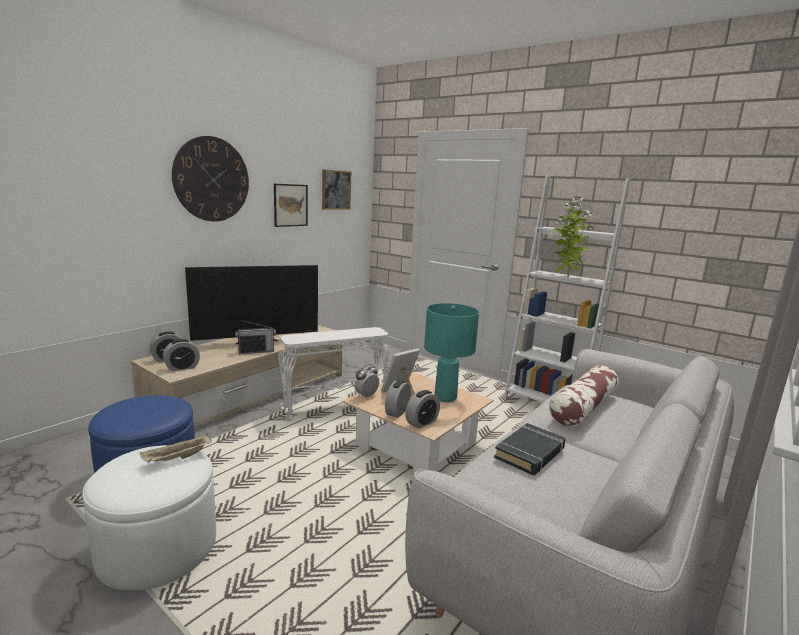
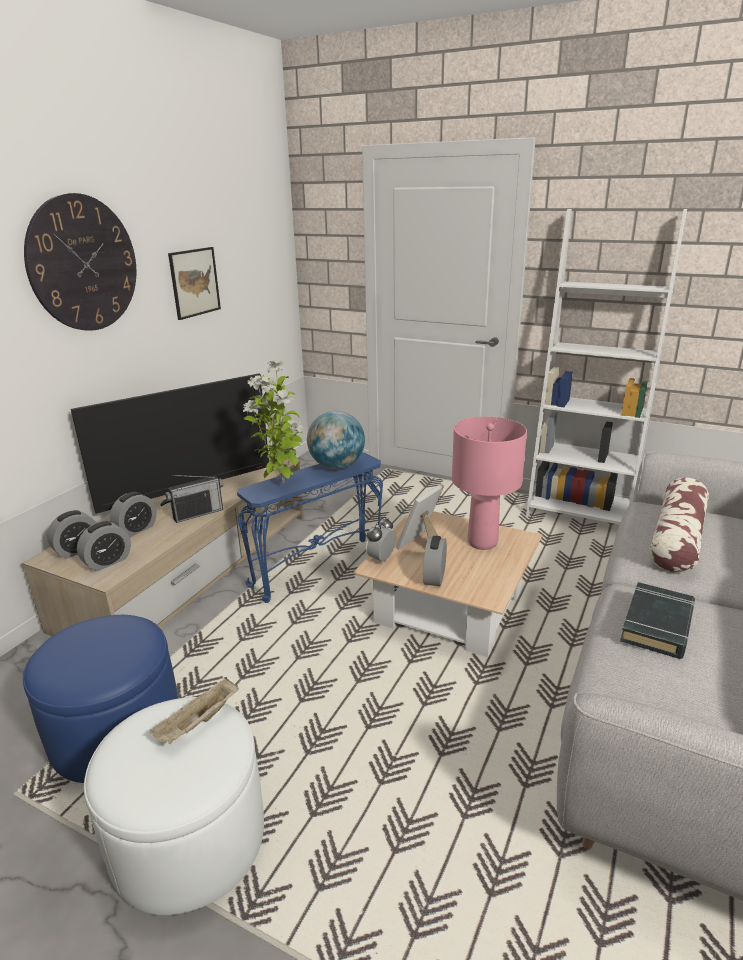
camera: 10 degrees left, 10 degrees up
(334, 407) = (318, 570): white side table -> blue side table
(336, 190) = (249, 247): picture -> none
(356, 332) = (336, 466): none -> globe
(422, 422) = (474, 588): alarm clock -> alarm clock (136, 529)
(445, 397) = (482, 542): turquoise table lamp -> pink table lamp
(566, 278) = (604, 352): potted plant -> potted plant (281, 483)

